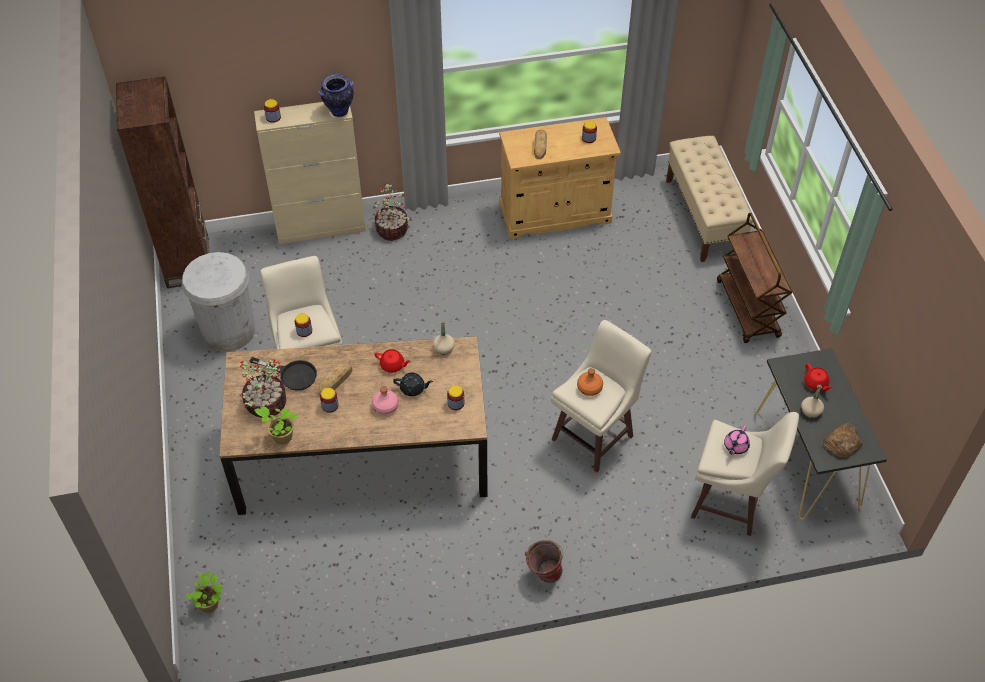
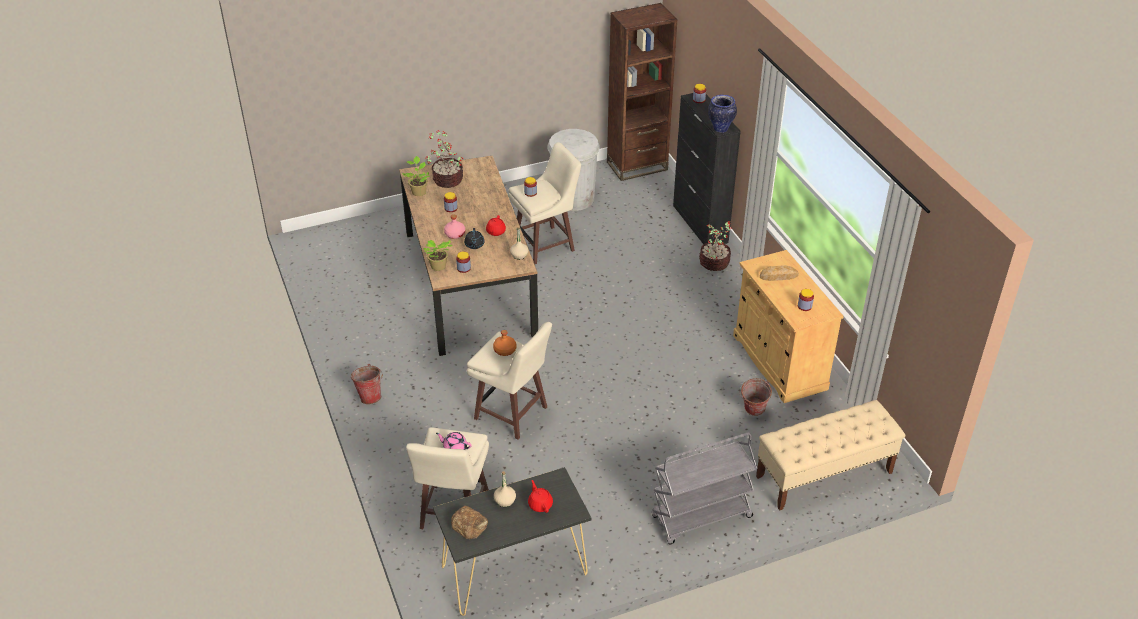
camera: 80 degrees right, 10 degrees down
(210, 605) = (333, 236): potted plant -> potted plant (438, 267)
(292, 374) = (477, 187): black frying pan -> none
(321, 228) = (700, 224): beige cabinet -> black cabinet
(335, 381) = (475, 207): bread -> none
(619, 247) = (752, 412): none -> bucket
(748, 309) = (701, 517): brown cart -> grey cart
(815, 384) = (540, 504): red teapot -> red teapot turned 105 degrees clockwise

